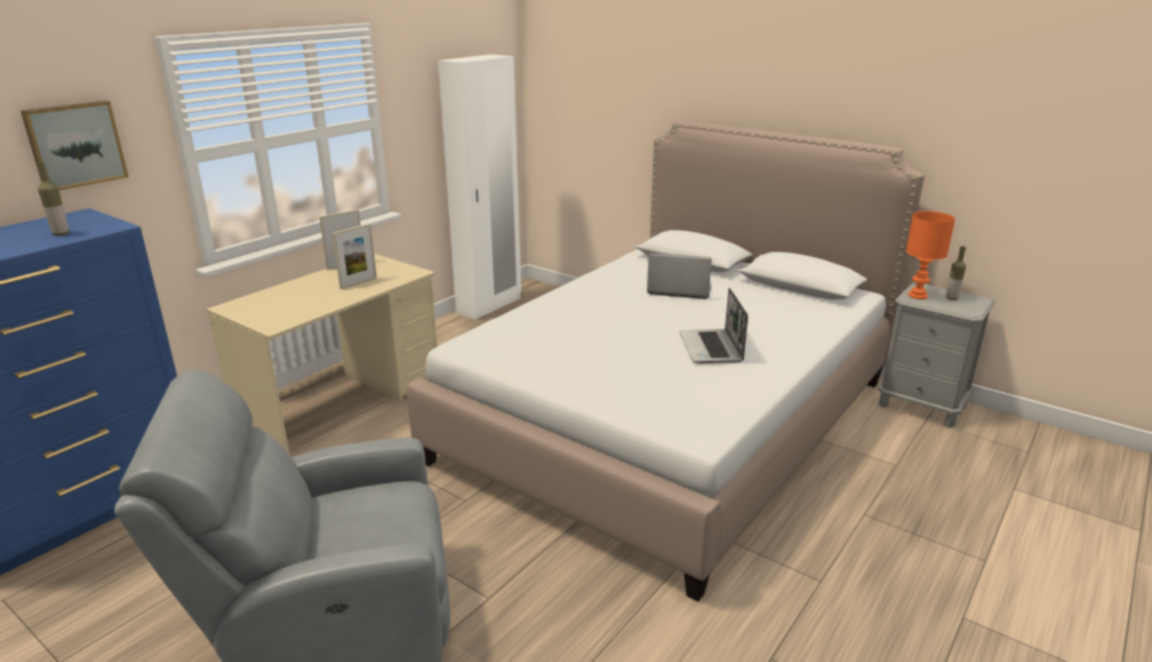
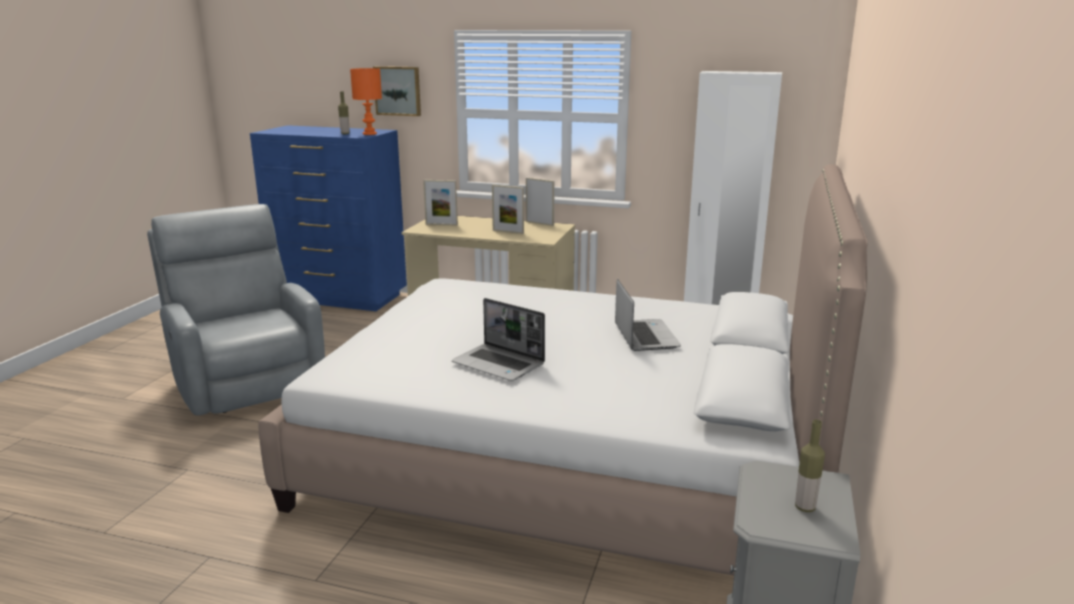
camera: 70 degrees right, 5 degrees down
(270, 310) = (441, 224): none -> picture frame
(711, 348) = (499, 364): laptop -> laptop turned 120 degrees counterclockwise
(918, 295) = (783, 476): orange table lamp -> orange table lamp (370, 134)

